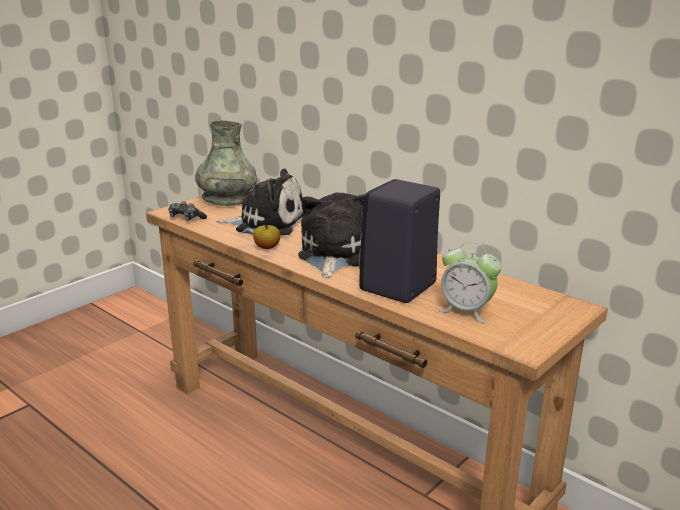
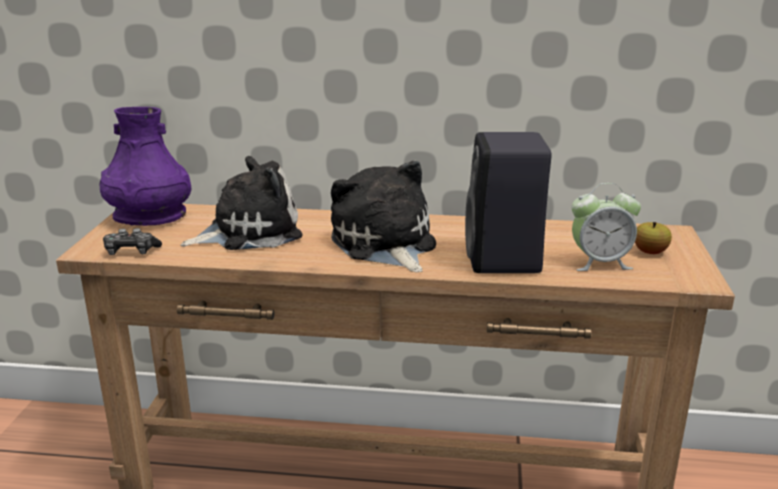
camera: 35 degrees left, 0 degrees up
(227, 199) = (150, 216): grey vase -> purple vase
(267, 247) = (297, 258): apple -> apple (650, 252)

